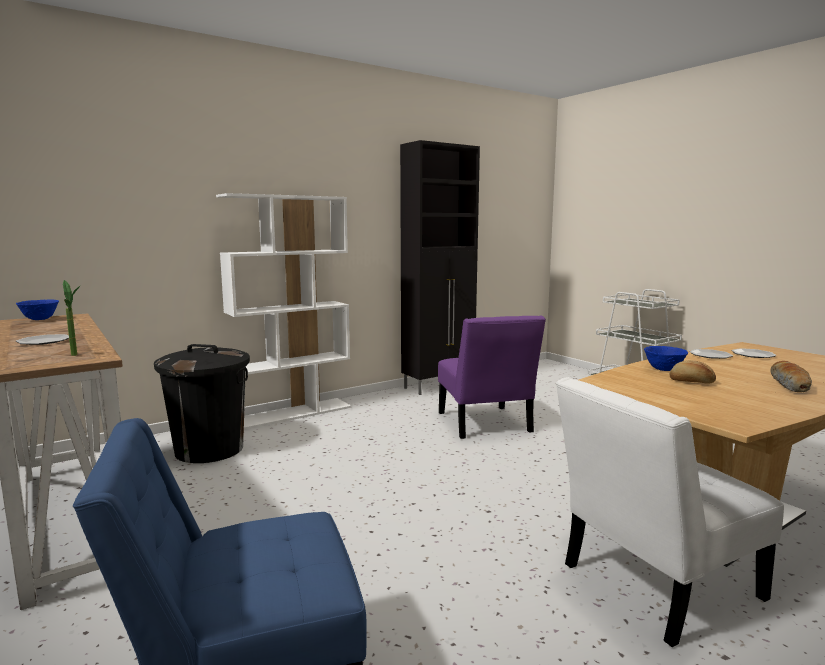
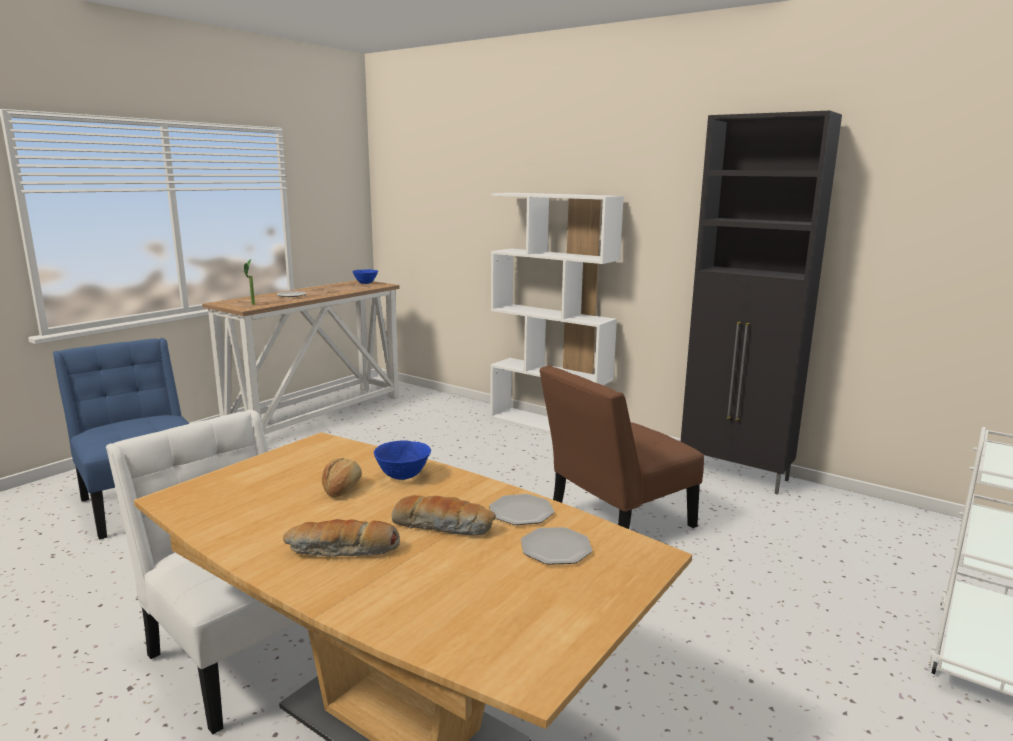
camera: 70 degrees right, 5 degrees up
(209, 449) = (442, 418): black trash can -> none
(485, 424) = (615, 522): purple chair -> brown chair
(739, 367) = (444, 526): none -> bread

